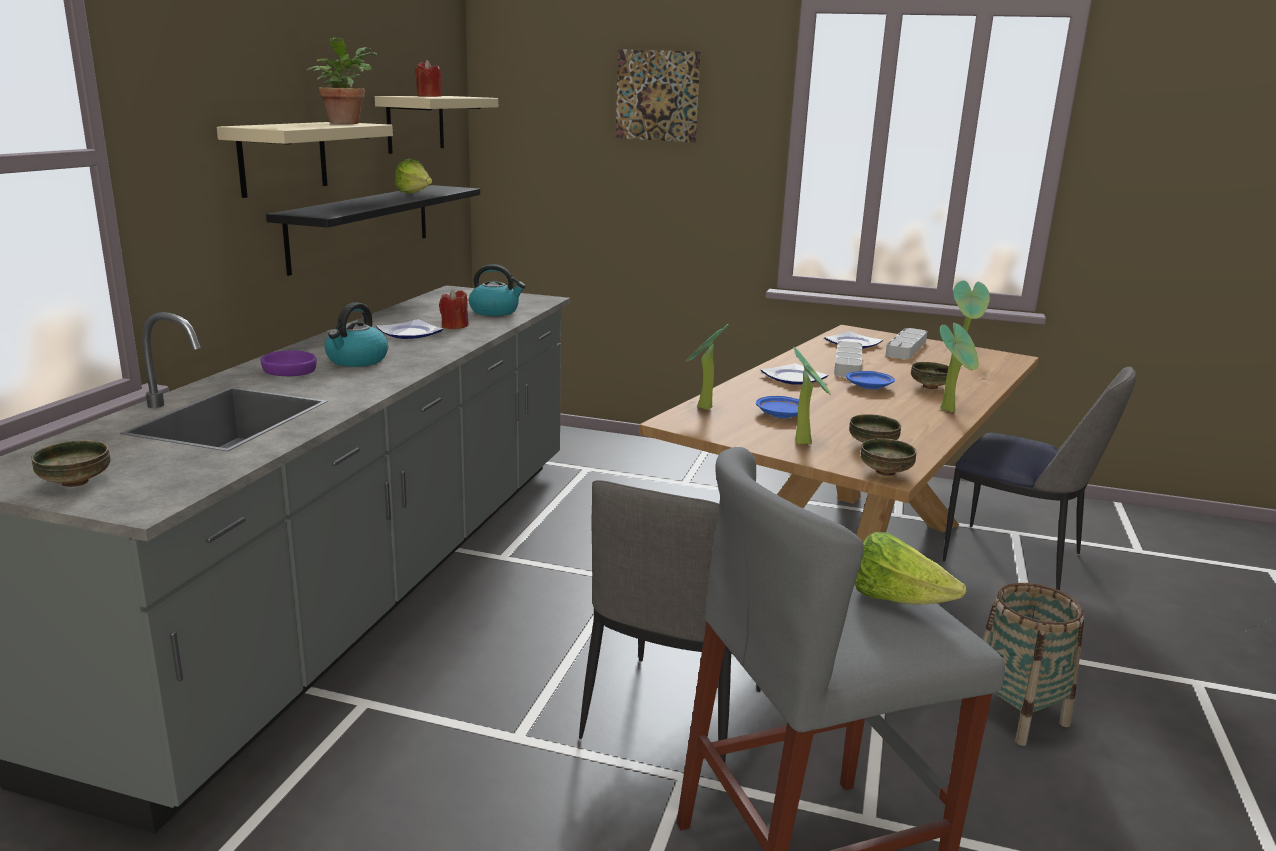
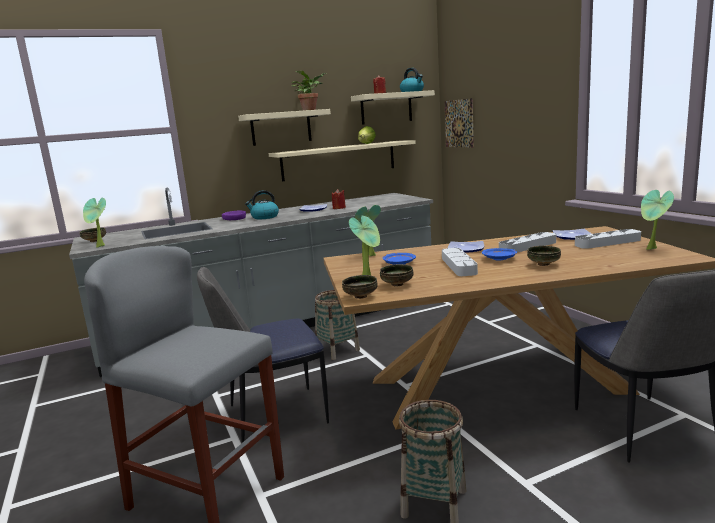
camera: 50 degrees right, 5 degrees down
(362, 226) = (339, 160): black shelf -> beige shelf
(495, 311) = (376, 203): kettle -> kettle (412, 91)
(564, 587) = (337, 350): none -> basket
(657, 96) = (512, 75): picture -> picture (459, 123)
(855, 404) = (458, 265): none -> grey tray
(896, 600) = (210, 346): lettuce -> none
(950, 410) = (512, 277): potted plant -> potted plant (101, 246)

